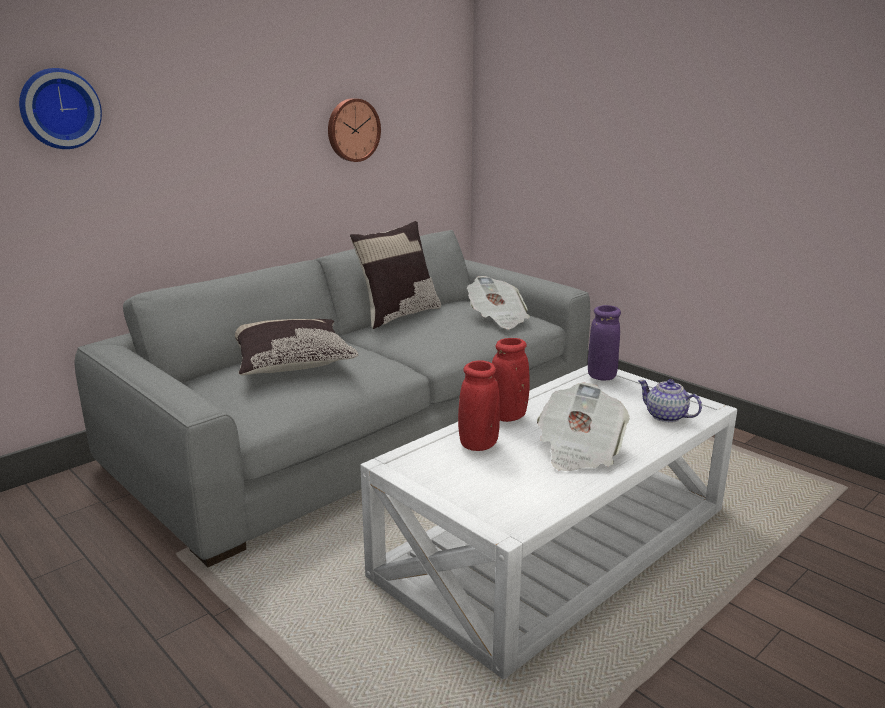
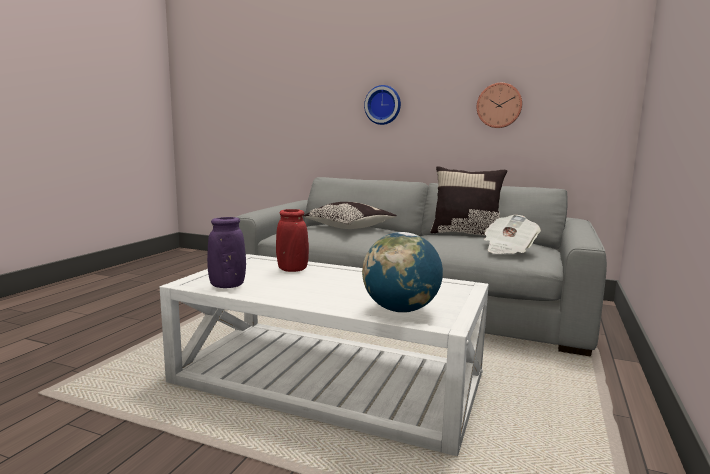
camera: 65 degrees right, 10 degrees down
(59, 108) = (321, 86): wall clock -> wall clock (383, 105)
(507, 416) = (340, 270): red vase -> none
(579, 450) = (305, 289): newspaper -> none
(601, 376) = (456, 286): purple vase -> purple vase (227, 285)
(666, 417) = (400, 310): teapot -> globe

